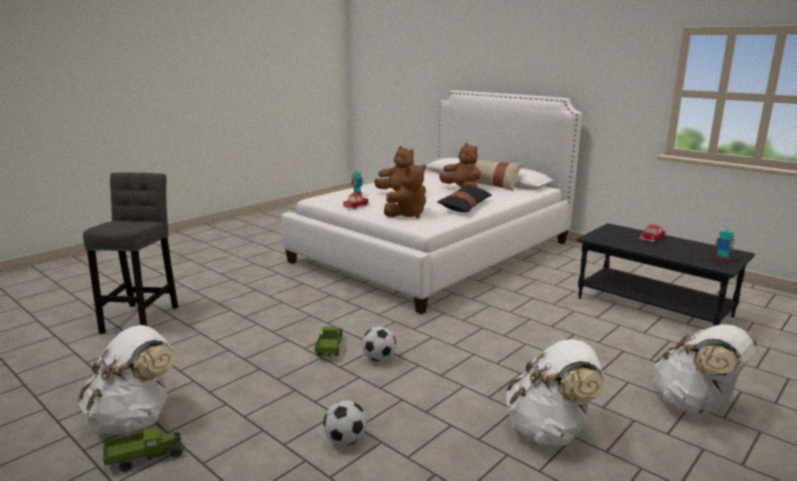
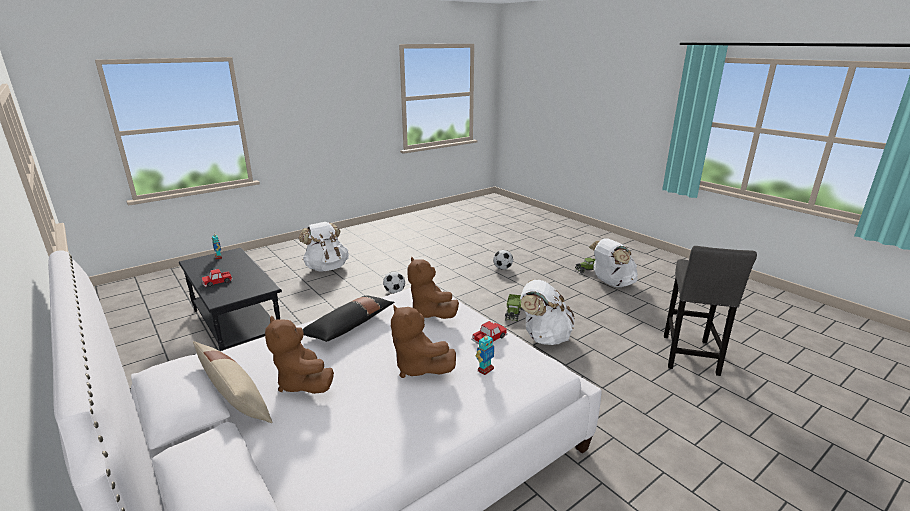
camera: 170 degrees left, 5 degrees up
(379, 359) = (480, 303): football -> football (394, 291)
(407, 215) = (430, 313): brown plush toy -> brown plush toy turned 90 degrees counterclockwise
(550, 431) = (408, 264): white backpack -> white backpack (544, 337)

